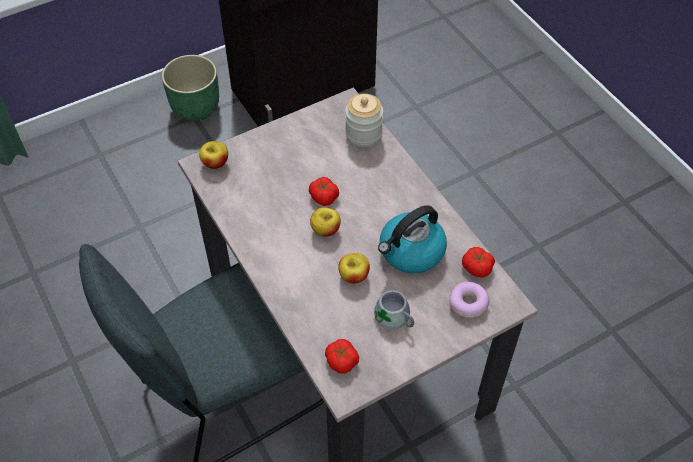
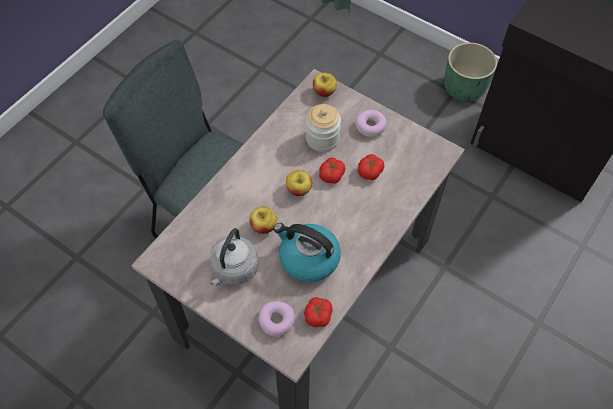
camera: 65 degrees right, 5 degrees up
(284, 143) = (370, 127): none -> donut
(341, 361) = (181, 248): tomato -> tomato (369, 171)
(363, 134) = (415, 176): jar -> jar (322, 139)
(392, 320) = (234, 270): grey mug -> grey kettle

